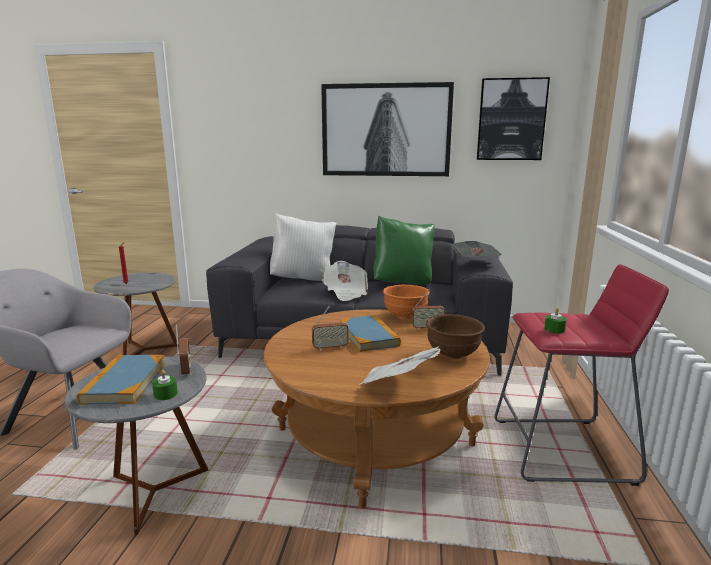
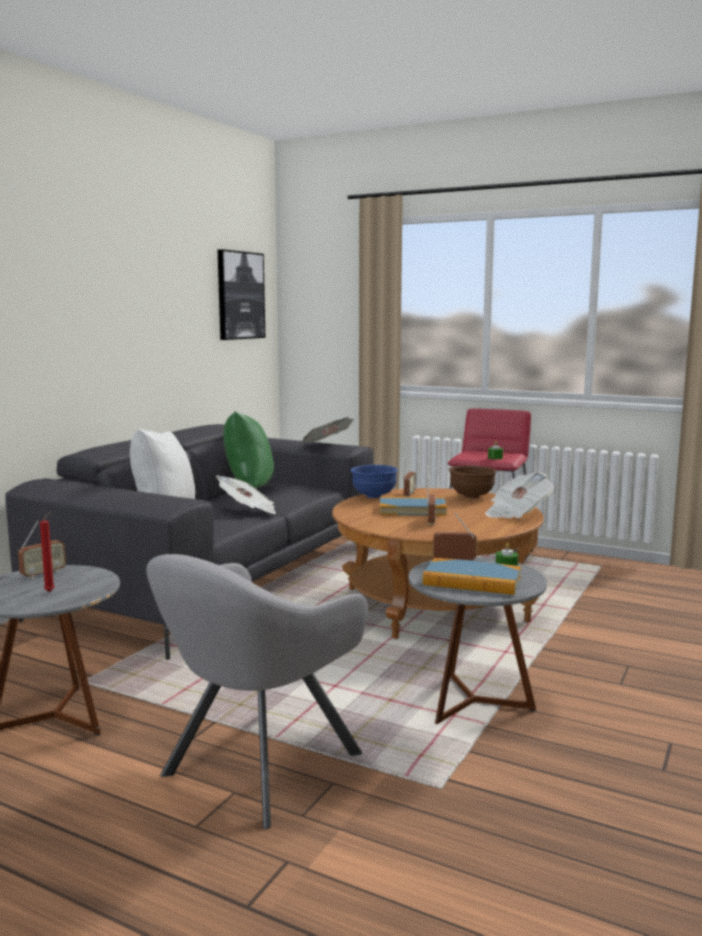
camera: 70 degrees left, 5 degrees down
(157, 277) = (43, 574): none -> radio
(385, 130) = (144, 306): picture -> none
(405, 316) = (373, 496): orange bowl -> blue bowl

